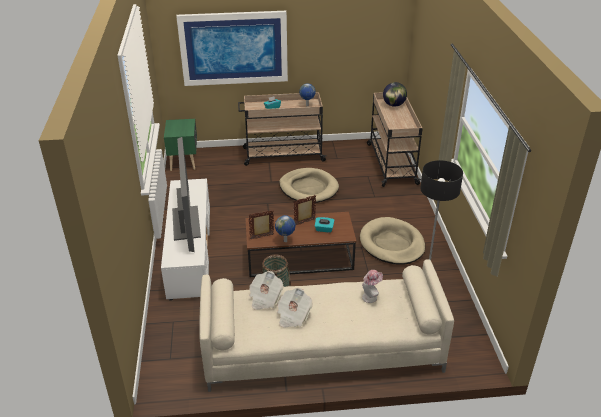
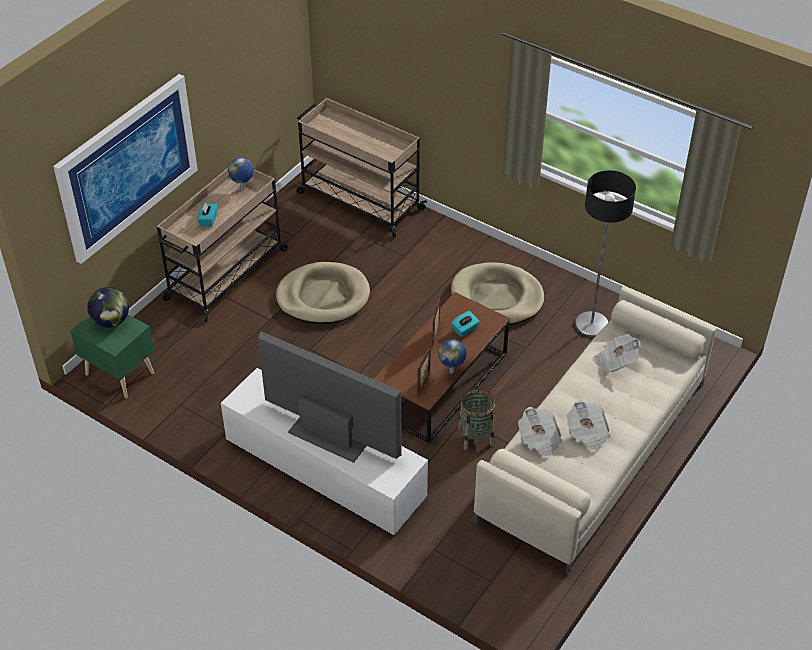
camera: 50 degrees left, 10 degrees up
(371, 296) = (615, 361): hat -> newspaper
(393, 105) = (333, 124): globe -> globe (111, 321)

